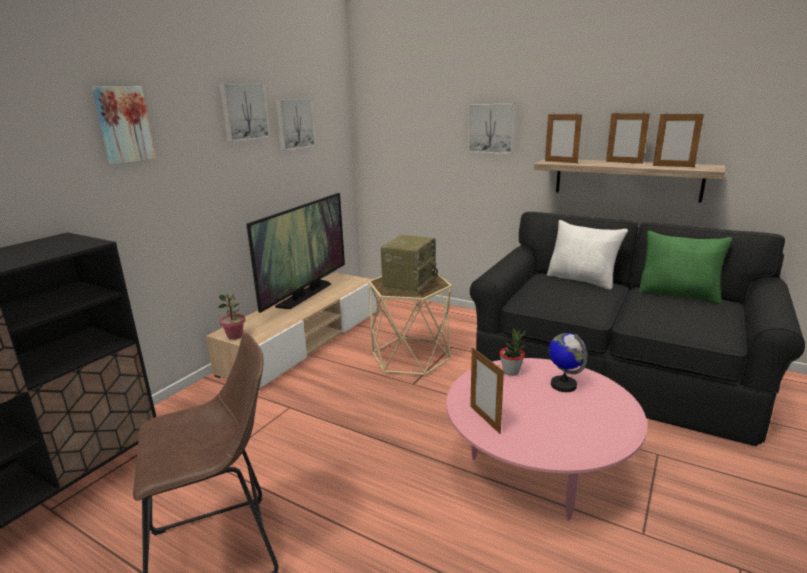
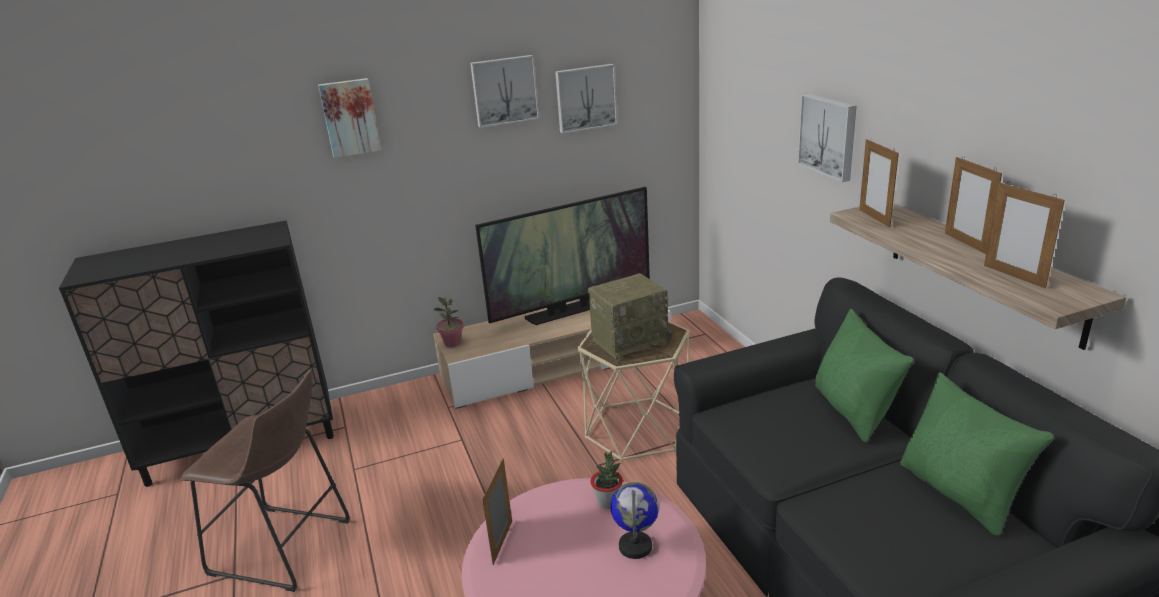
camera: 40 degrees right, 5 degrees up
(582, 280) = (853, 411): white pillow -> green pillow

